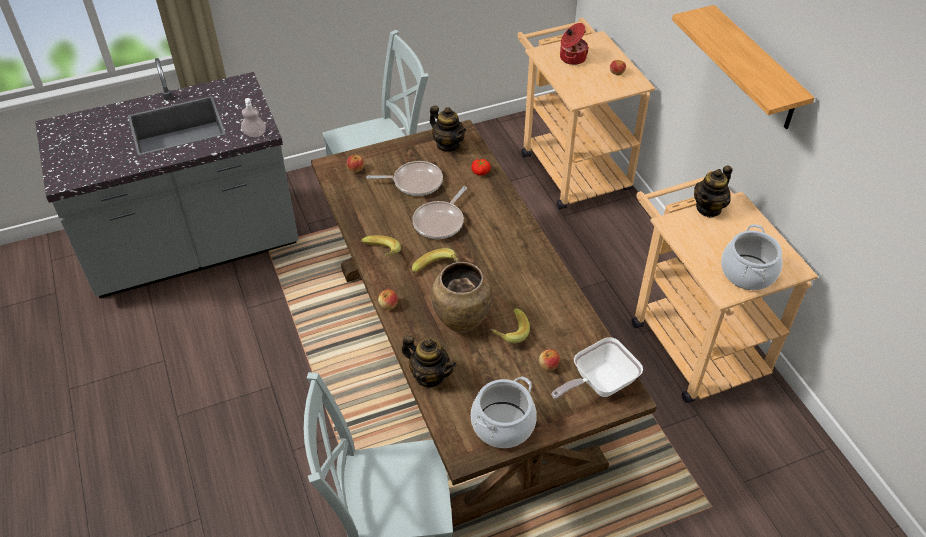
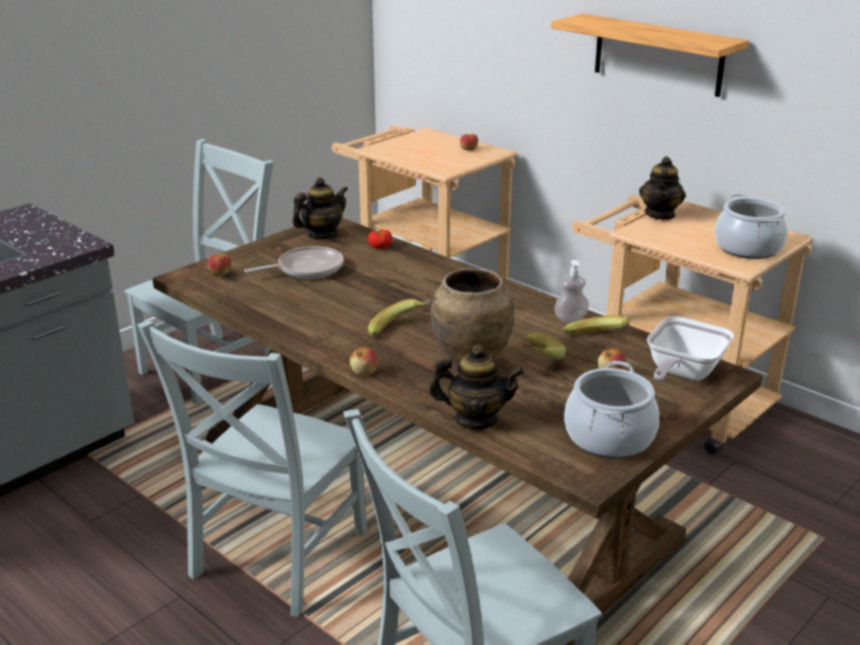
camera: 25 degrees left, 20 degrees down
(254, 134) = (71, 247): soap dispenser -> soap dispenser (570, 319)
(338, 379) = (275, 558): none -> grey chair
(380, 255) = (314, 334): banana -> banana (598, 341)
(440, 221) = (367, 292): frying pan -> none
(448, 144) = (322, 234): teapot -> teapot turned 60 degrees counterclockwise
(572, 57) = (411, 147): cooking pot -> none

